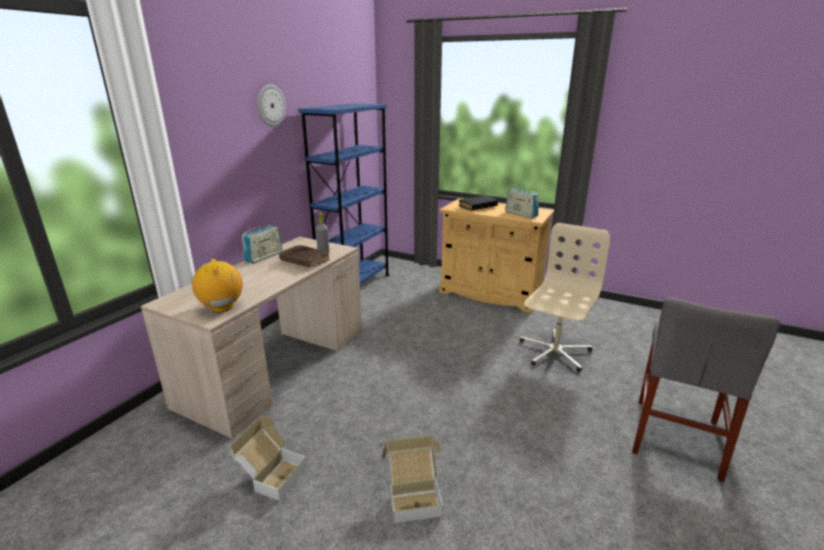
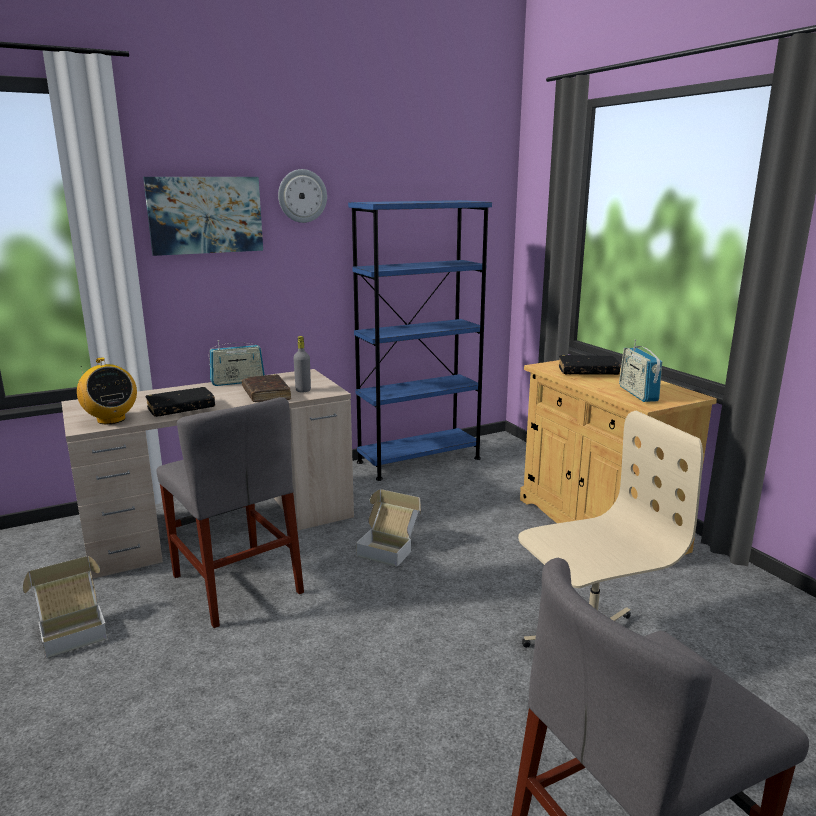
camera: 35 degrees right, 5 degrees down
(211, 125) = (205, 215): none -> picture
(222, 307) = (111, 419): radio -> radio turned 135 degrees clockwise
(262, 285) = (181, 409): none -> black book
(345, 397) = (236, 584): none -> grey chair
(413, 495) = (156, 726): cardboard box -> cardboard box (389, 548)

